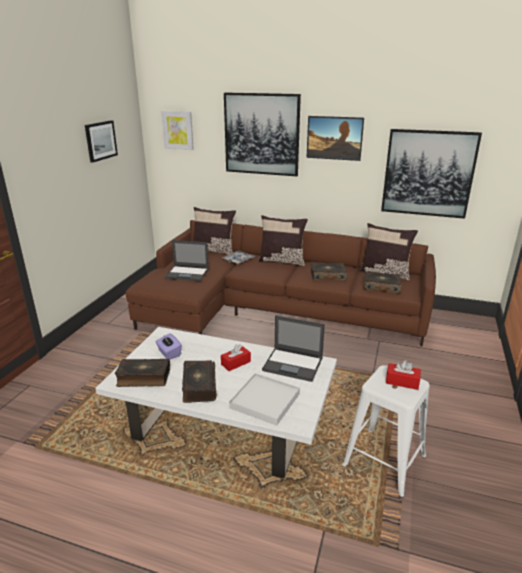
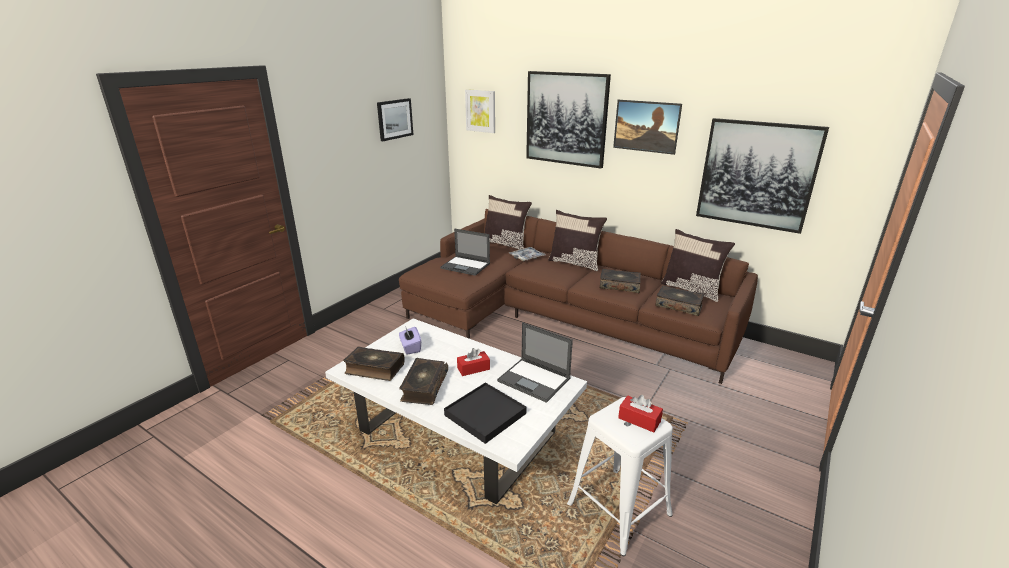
camera: 15 degrees right, 0 degrees up
(264, 401) = (485, 414): white tray -> black tray

